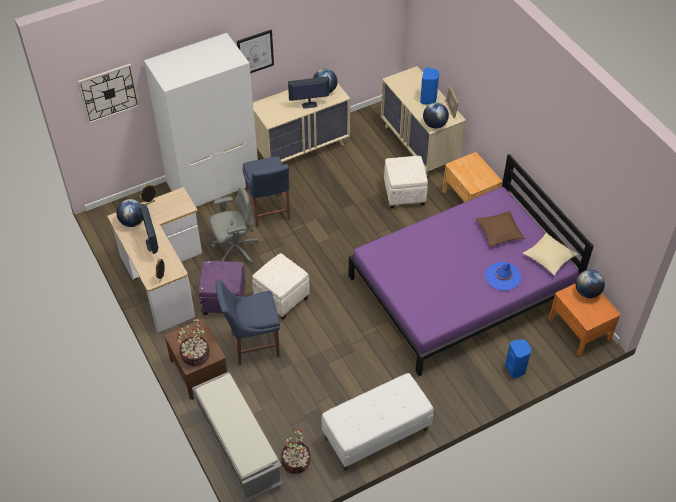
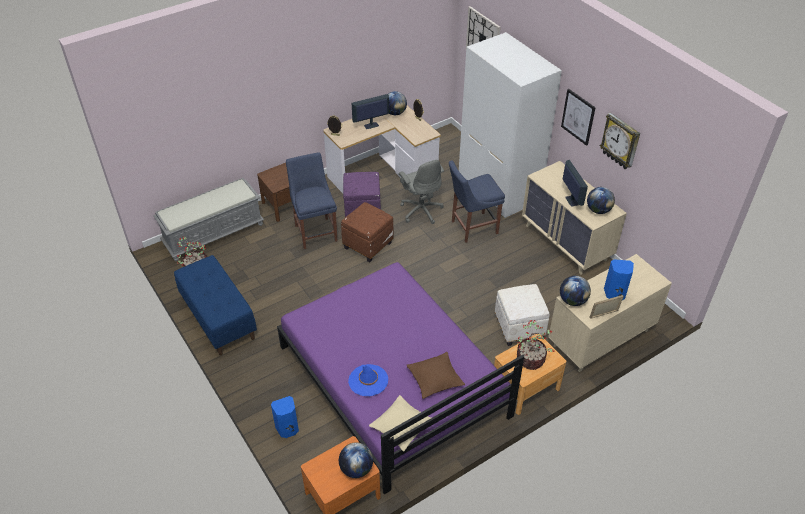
camera: 85 degrees right, 5 degrees down
(196, 355) = (275, 177): potted plant -> potted plant (531, 359)
(281, 298) = (368, 245): white ottoman -> brown ottoman
(305, 31) = (620, 141): none -> wall clock
(376, 434) = (218, 318): white bench -> blue bench

